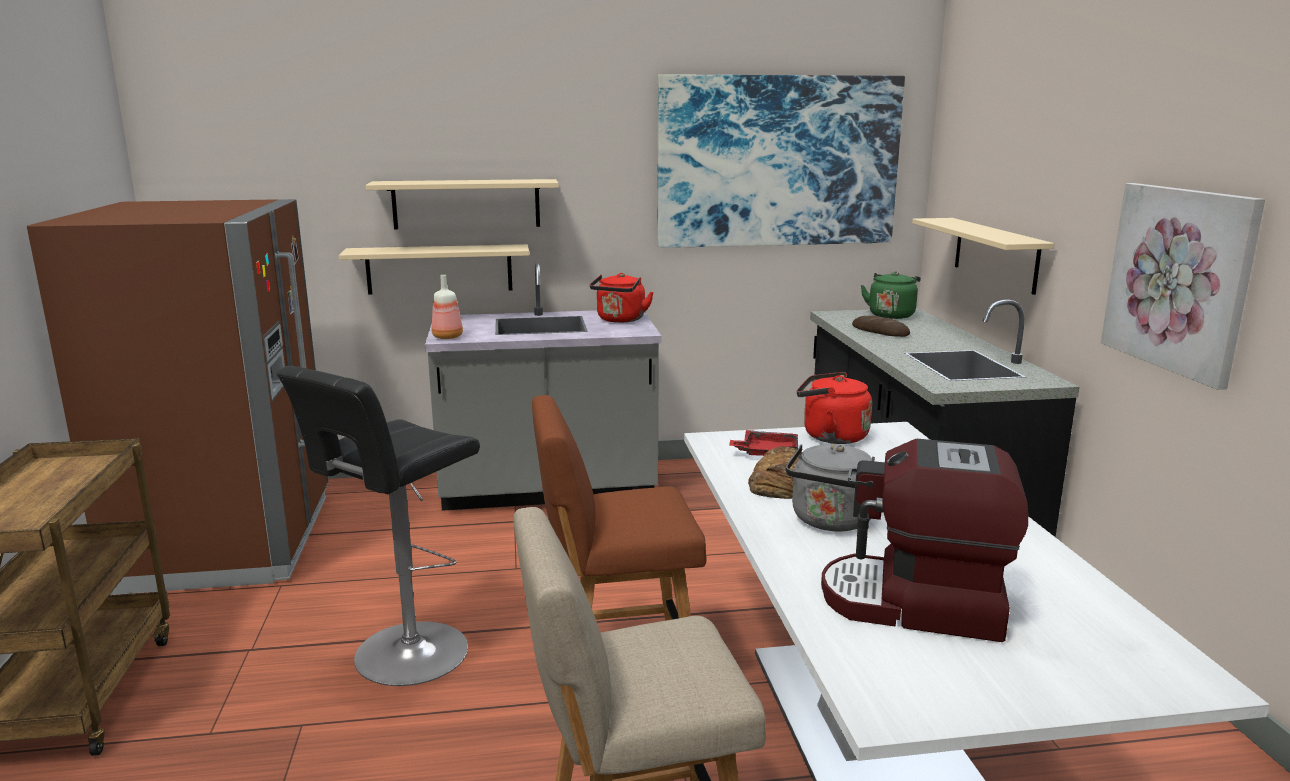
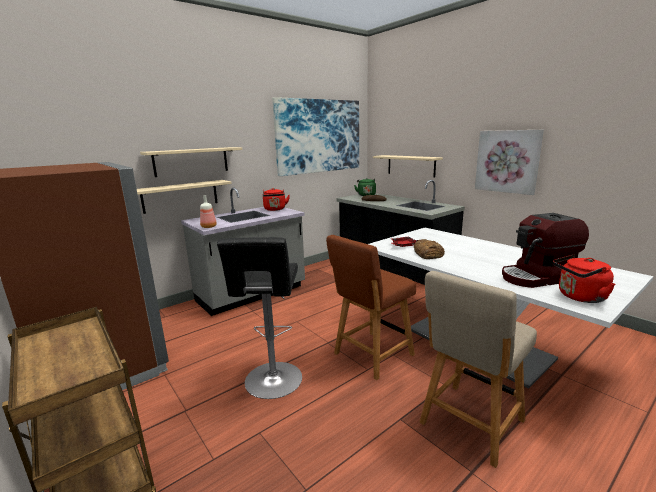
camera: 30 degrees left, 0 degrees up
(830, 436) = (412, 236): red kettle -> red kettle (579, 297)
(832, 522) = (467, 261): grey kettle -> none

